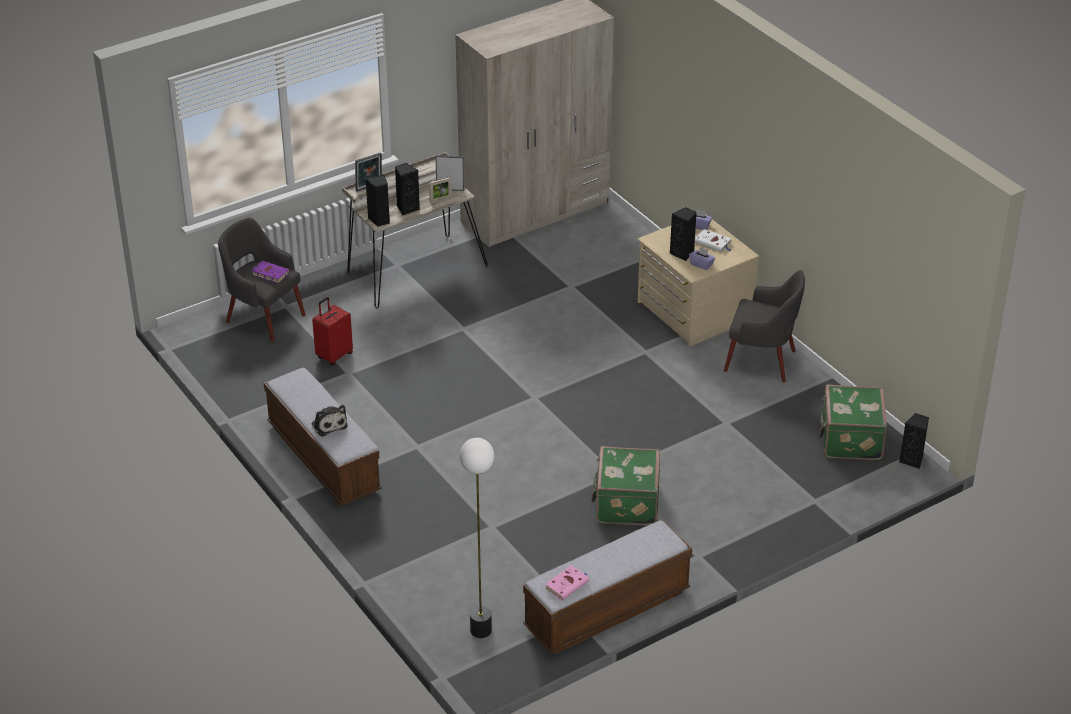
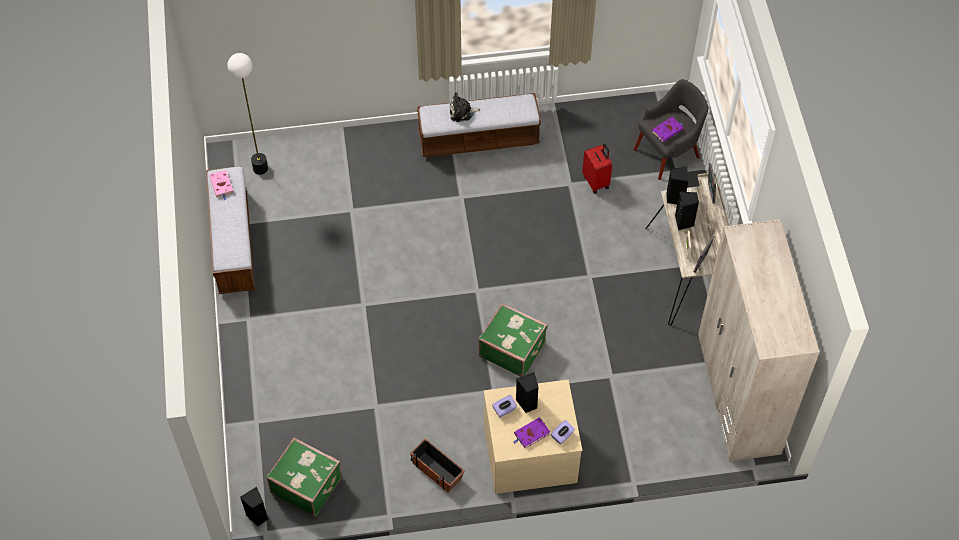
camera: 115 degrees right, 20 degrees up
(625, 503) = (327, 298): green suitcase -> green suitcase (512, 348)
(713, 243) = (531, 434): white book -> purple book
(761, 361) = (437, 471): grey armchair -> planter

